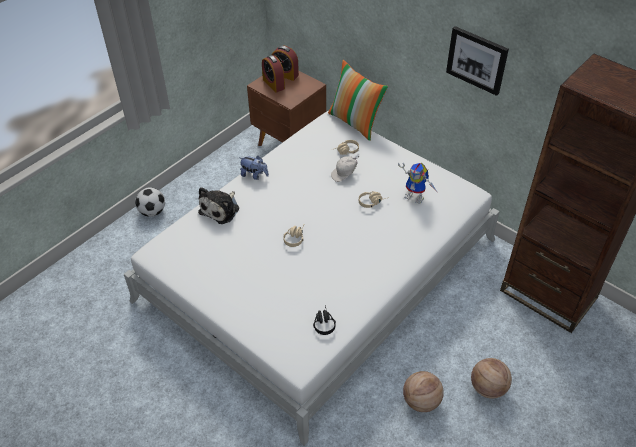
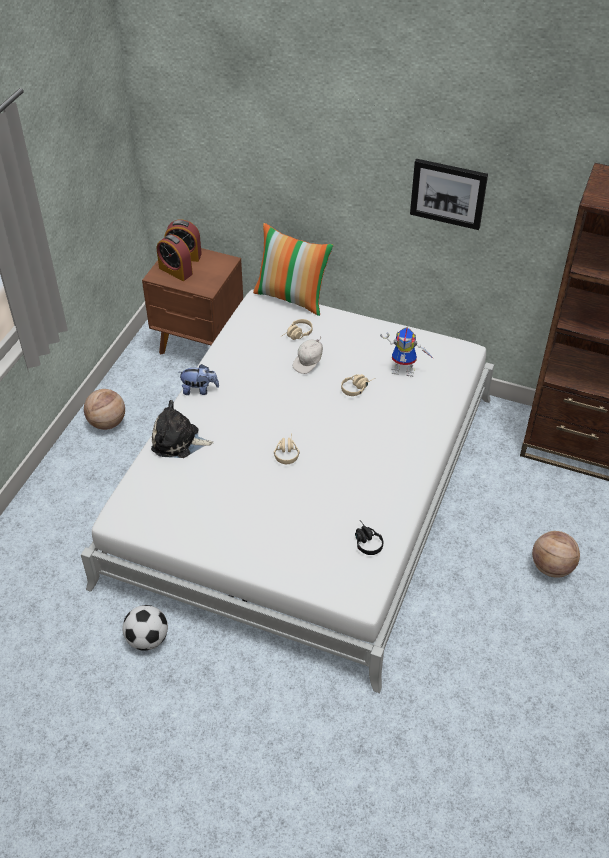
camera: 20 degrees left, 0 degrees up
(152, 212) = (61, 470): football -> football (147, 639)
(221, 209) = (178, 441): plush toy -> plush toy turned 90 degrees clockwise
(421, 401) = (487, 603): basketball -> basketball (107, 423)

